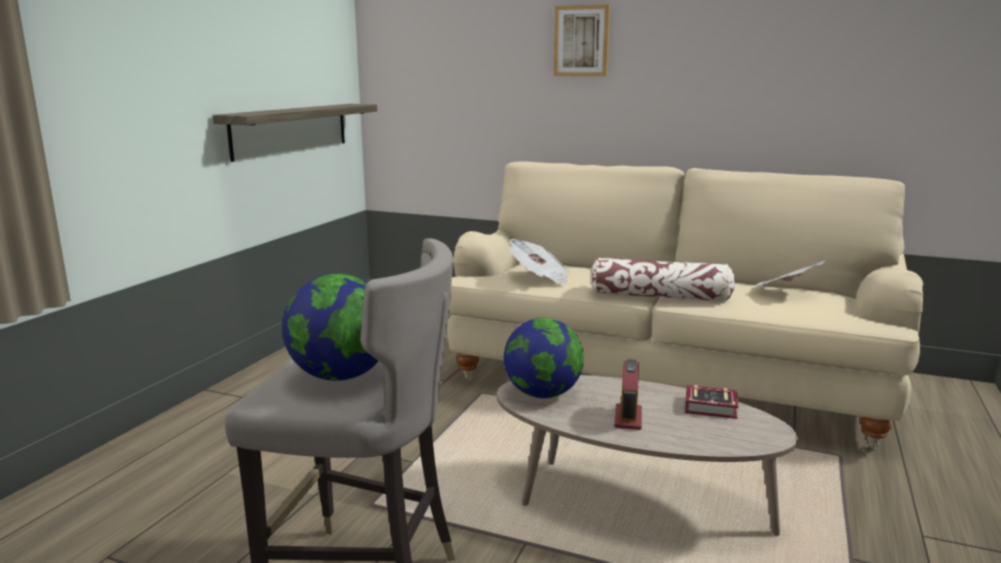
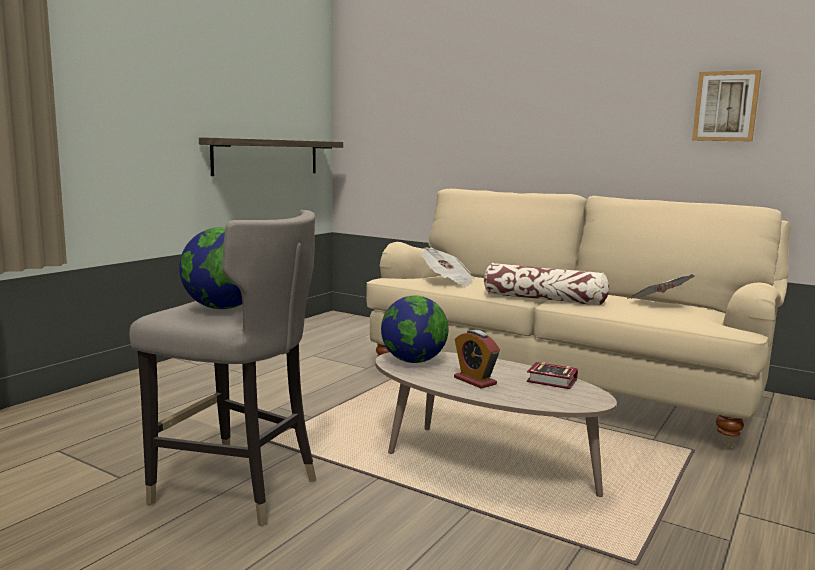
camera: 10 degrees right, 5 degrees down
(581, 41) = (510, 89): picture -> picture (726, 106)
(628, 418) = (475, 381): alarm clock -> alarm clock turned 120 degrees clockwise

